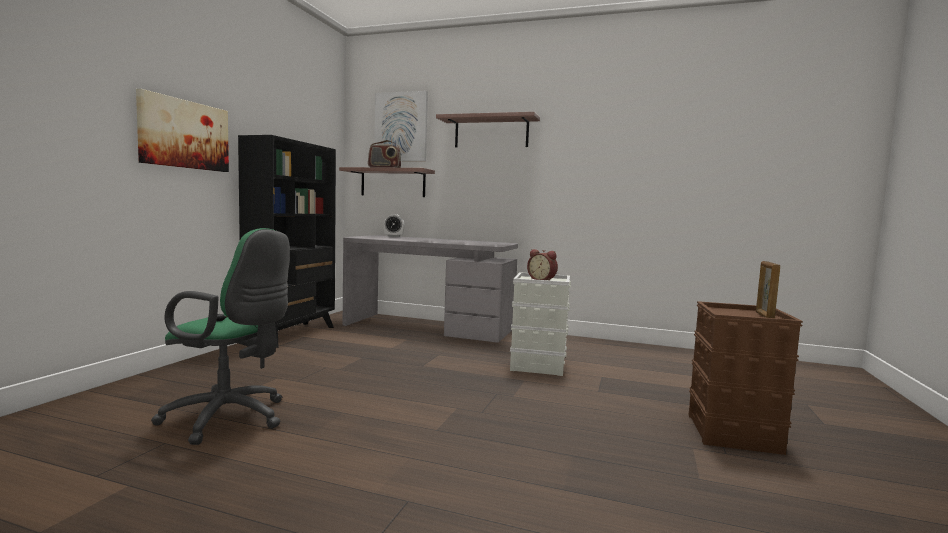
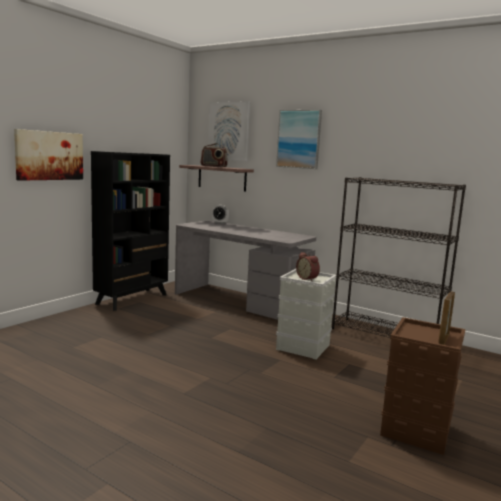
camera: 15 degrees right, 5 degrees up
(231, 419) = (56, 366): green office chair -> none
(491, 133) = (299, 139): shelf -> picture
(613, 346) = (387, 335): none -> black bookcase

